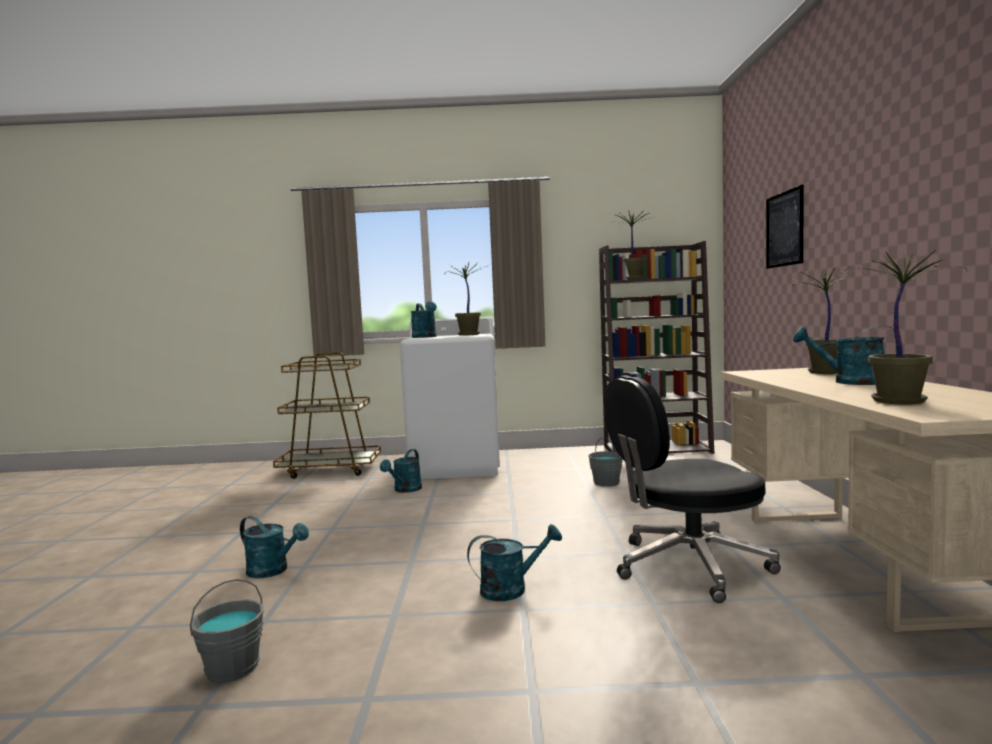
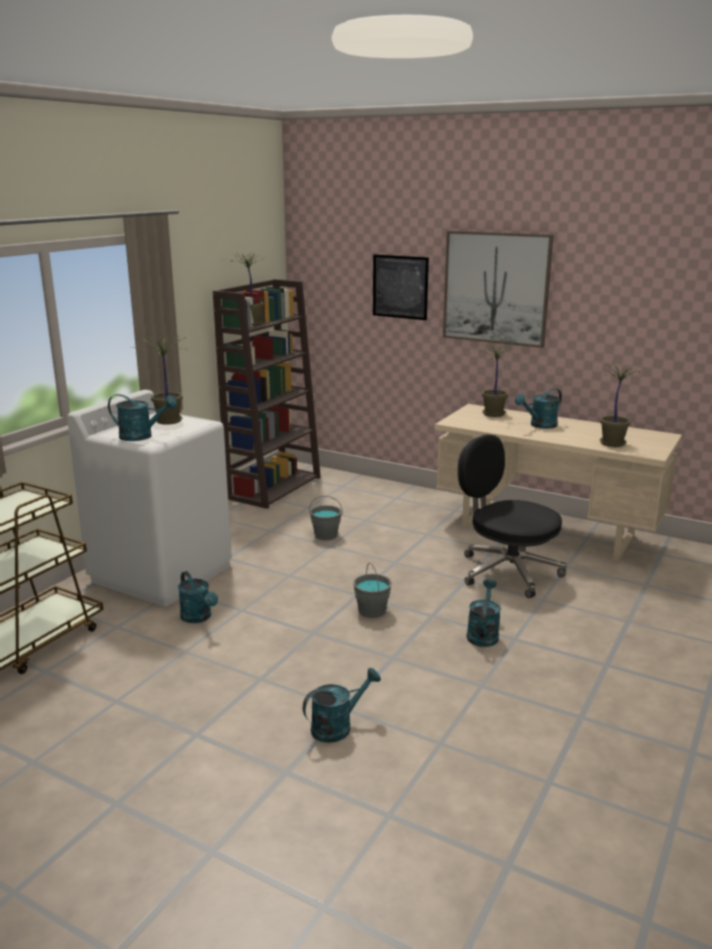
camera: 60 degrees left, 15 degrees up
(232, 668) = (506, 764): grey bucket -> grey bucket (372, 610)
(687, 566) = (507, 571): black office chair -> black office chair turned 120 degrees clockwise
(858, 200) = (496, 288): none -> picture

